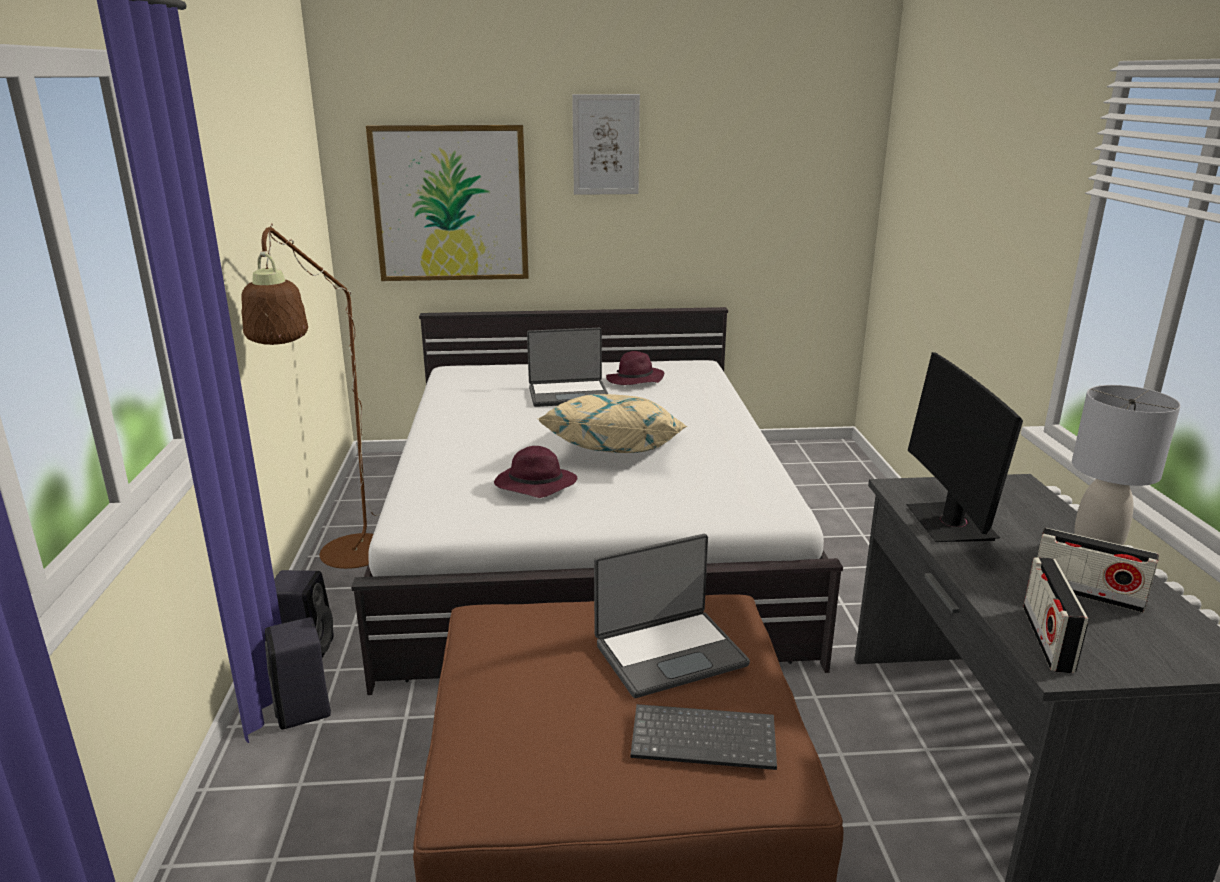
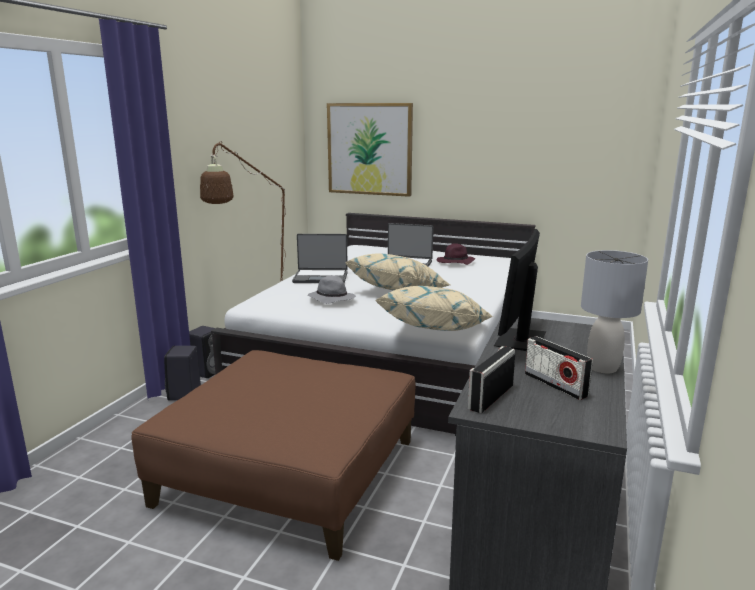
camera: 25 degrees right, 5 degrees down
(534, 485) = (331, 299): purple hat -> grey hat
(606, 145) = (461, 115): picture -> none
(669, 653) = (327, 386): laptop -> laptop (321, 277)
(705, 738) = (301, 422): keyboard -> none
(749, 513) = (436, 329): none -> beige pillow

